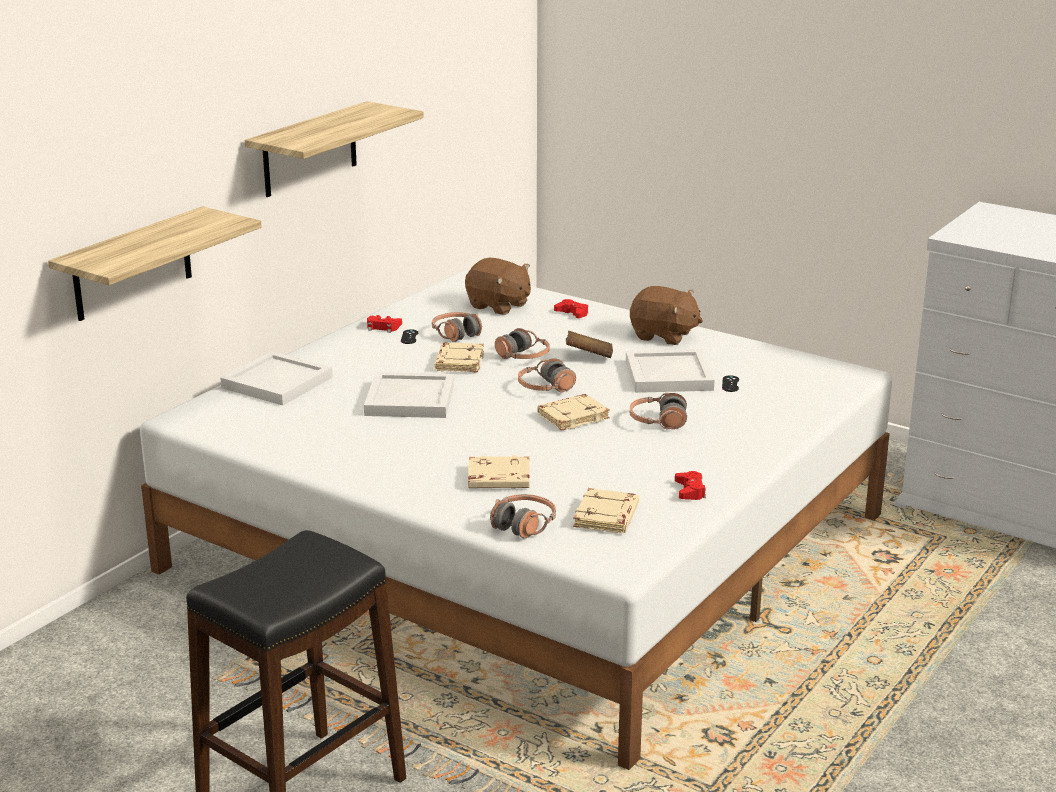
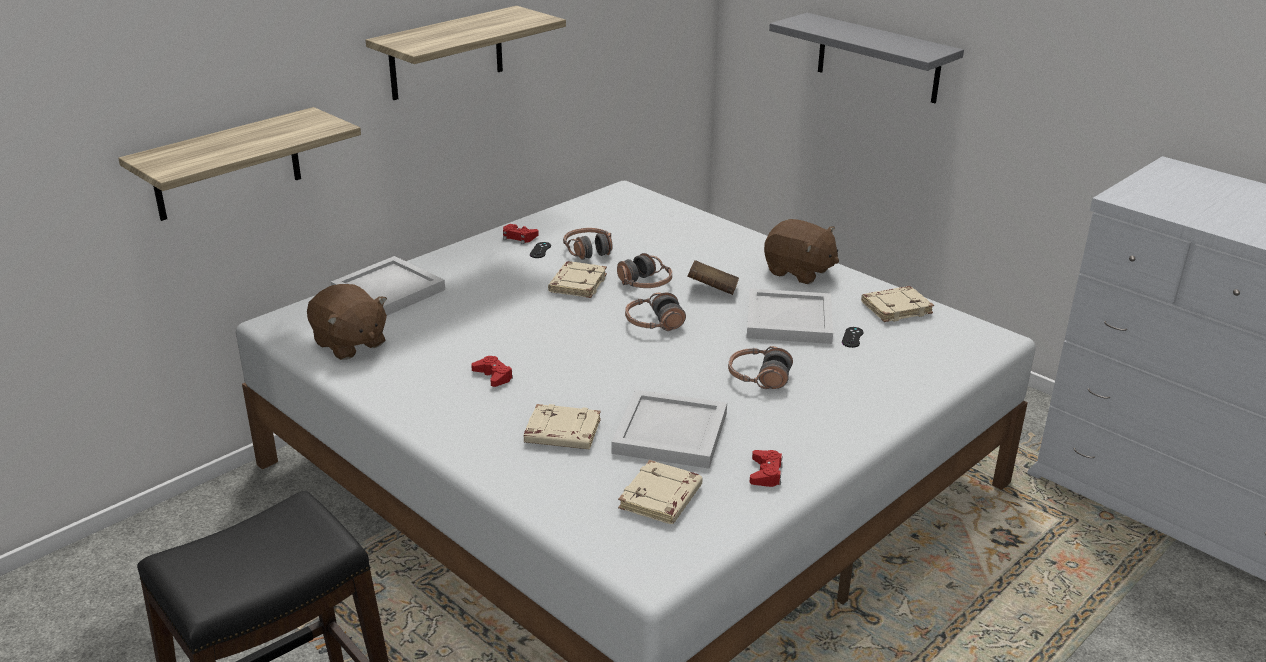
camera: 10 degrees right, 5 degrees up
(411, 400) = (511, 324): white tray -> white tray (671, 434)
(498, 306) = (642, 223): brown plush toy -> brown plush toy (349, 344)
(523, 525) = (565, 498): headphones -> none
(572, 313) = (713, 237): red game controller -> red game controller (493, 376)
(573, 416) = (670, 361): beige book -> beige book (896, 308)
(706, 133) = (878, 58): none -> grey shelf

